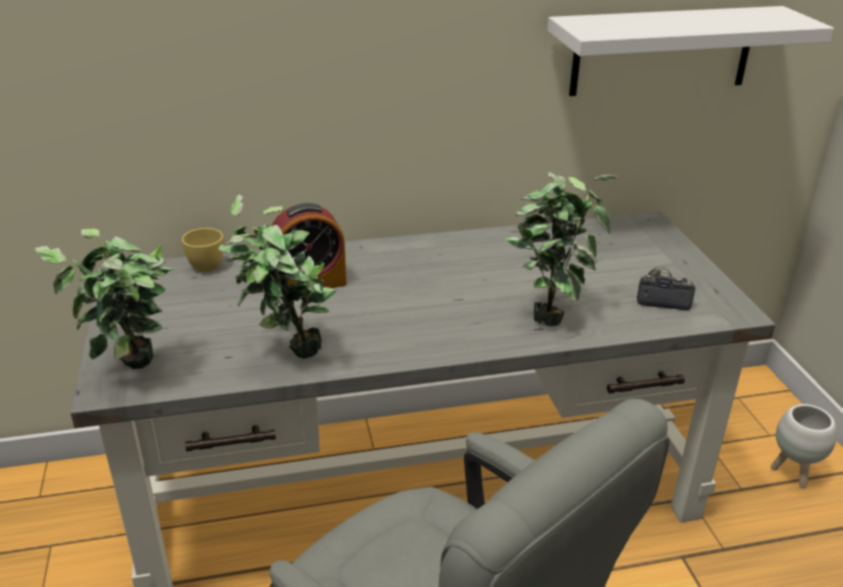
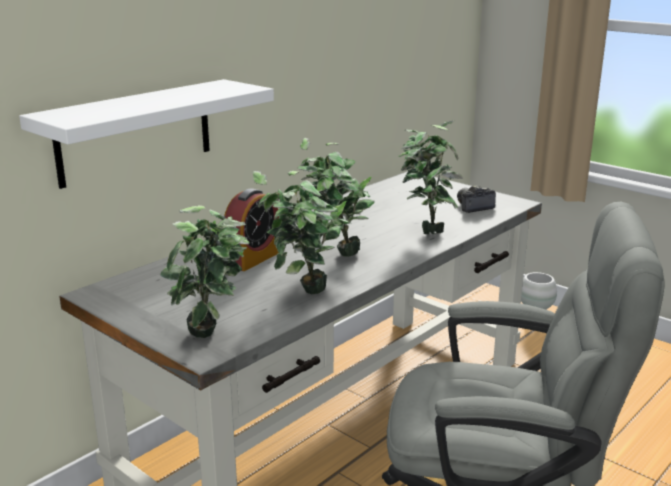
camera: 35 degrees left, 10 degrees down
(208, 264) = (156, 270): yellow cup -> none
(393, 312) = (334, 255): none -> potted plant
(662, 51) = (398, 56): white shelf -> white shelf (135, 132)

